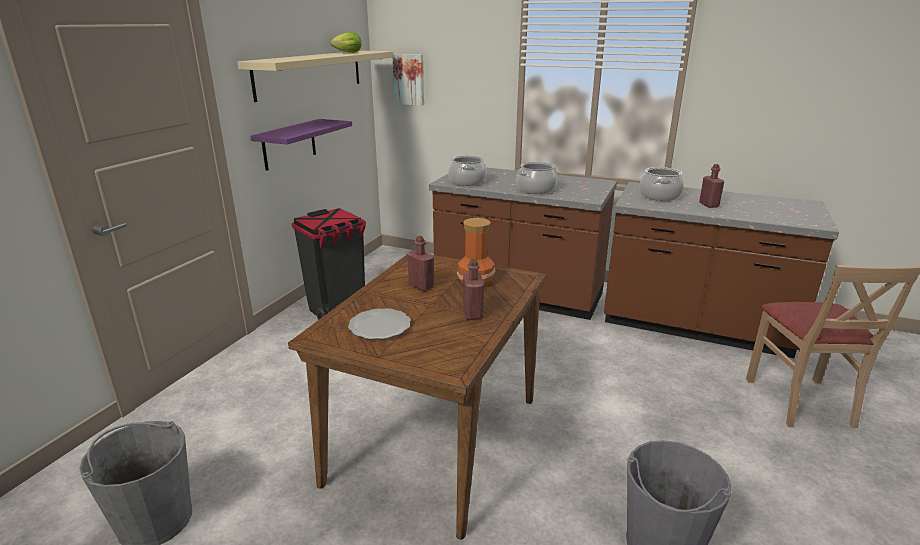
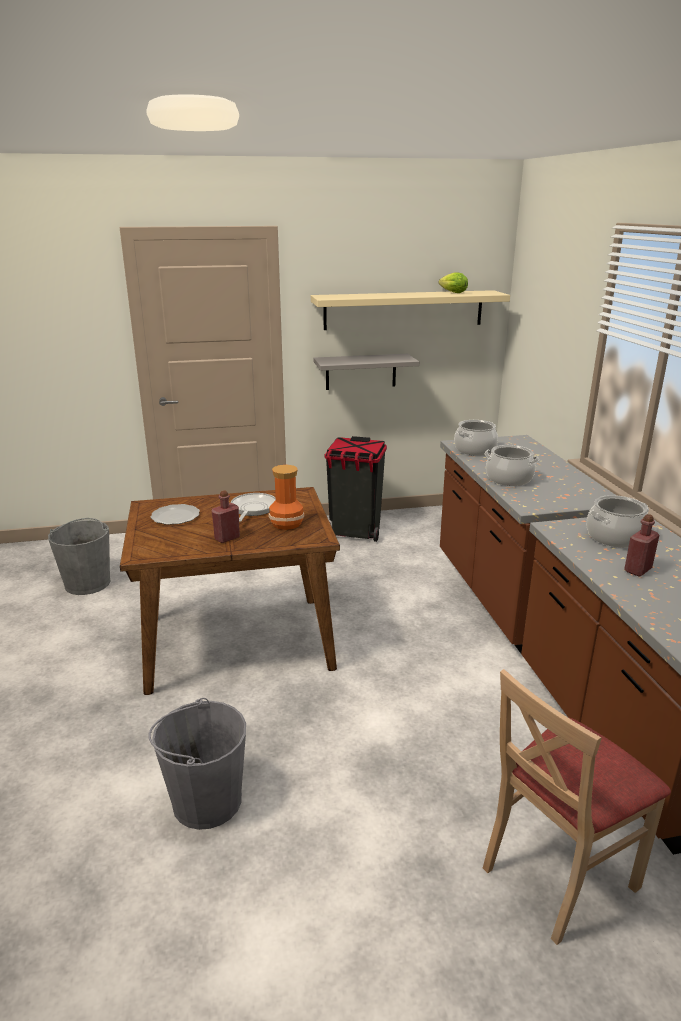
camera: 55 degrees right, 0 degrees up
(289, 144) = (361, 371): purple shelf -> grey shelf
(409, 79) = (527, 327): picture -> none
(421, 286) = (253, 509): red bottle -> frying pan

